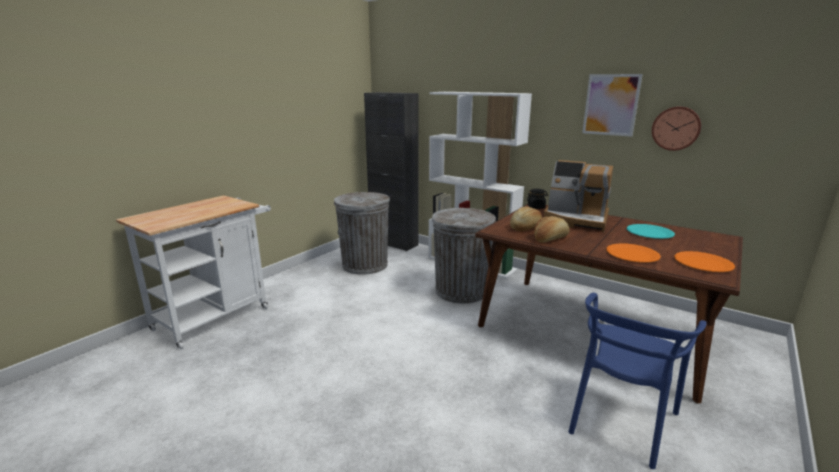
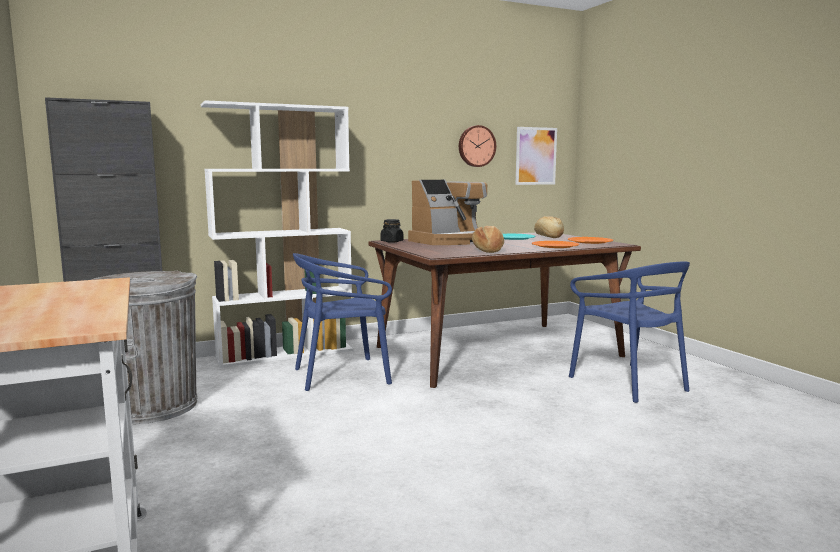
camera: 60 degrees left, 10 degrees down
(461, 291) = (342, 375): grey trash can -> blue chair
(525, 227) = (445, 250): bread -> bread (548, 236)
(611, 105) = (420, 124): picture -> picture (536, 156)

